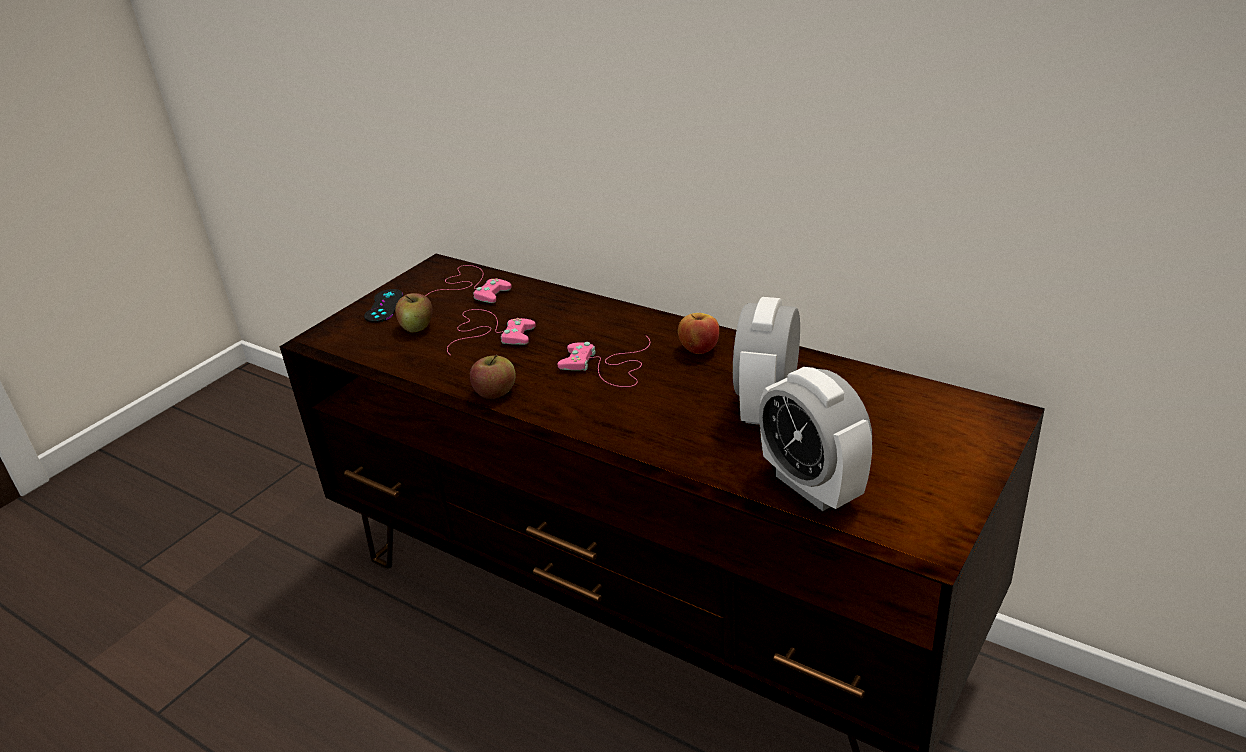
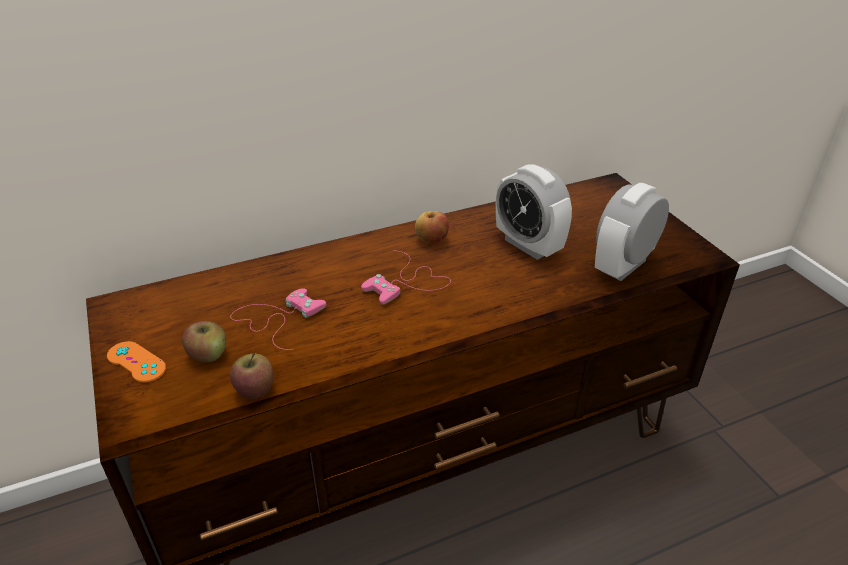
camera: 60 degrees left, 5 degrees up
(384, 306) = (136, 362): black game controller -> orange game controller
(471, 287) = (187, 301): pink game controller -> none
(495, 392) = (374, 347): apple -> apple (255, 389)
(811, 486) = (623, 266): alarm clock -> alarm clock turned 135 degrees clockwise

